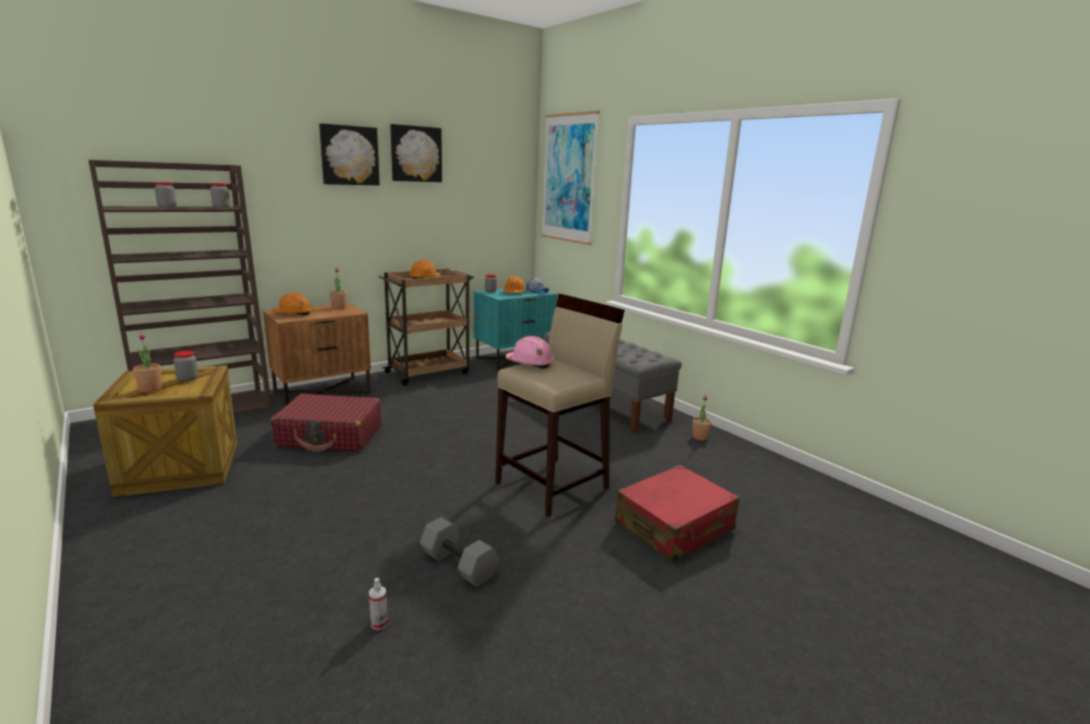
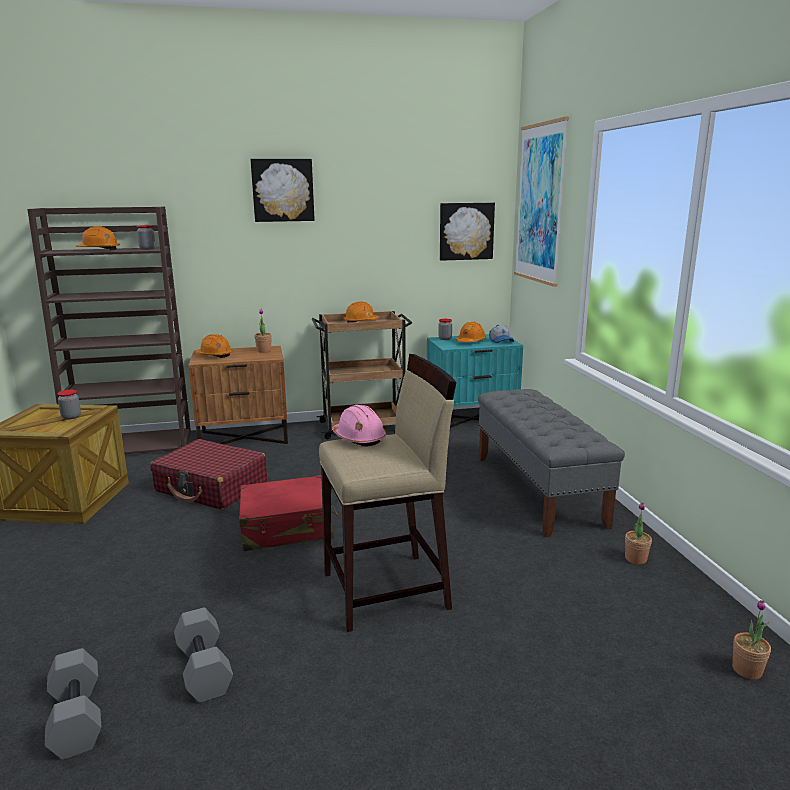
camera: 25 degrees right, 0 degrees up
(150, 389) = (33, 424): potted plant -> potted plant (747, 670)
(167, 207) = (99, 250): jar -> orange hard hat
(379, 623) = (74, 718): spray bottle -> grey dumbbell
(415, 154) = (358, 184): picture -> picture (466, 231)
(674, 527) = (495, 686): red suitcase -> red suitcase (287, 527)

